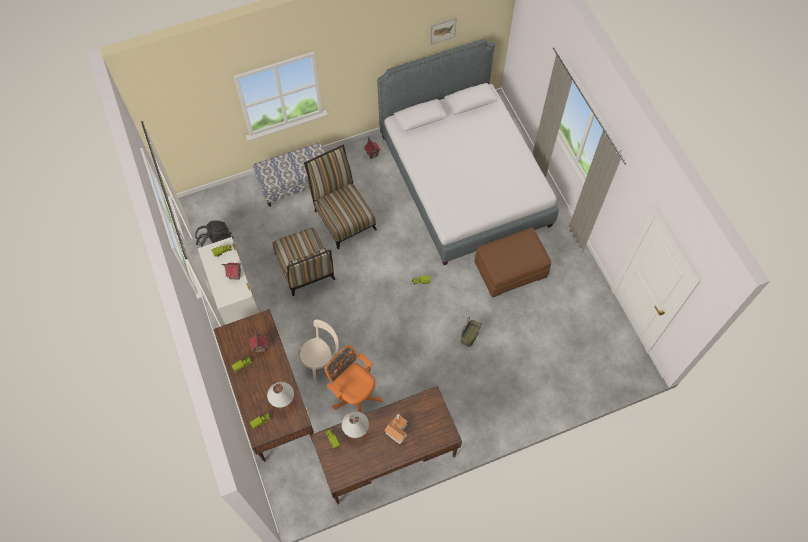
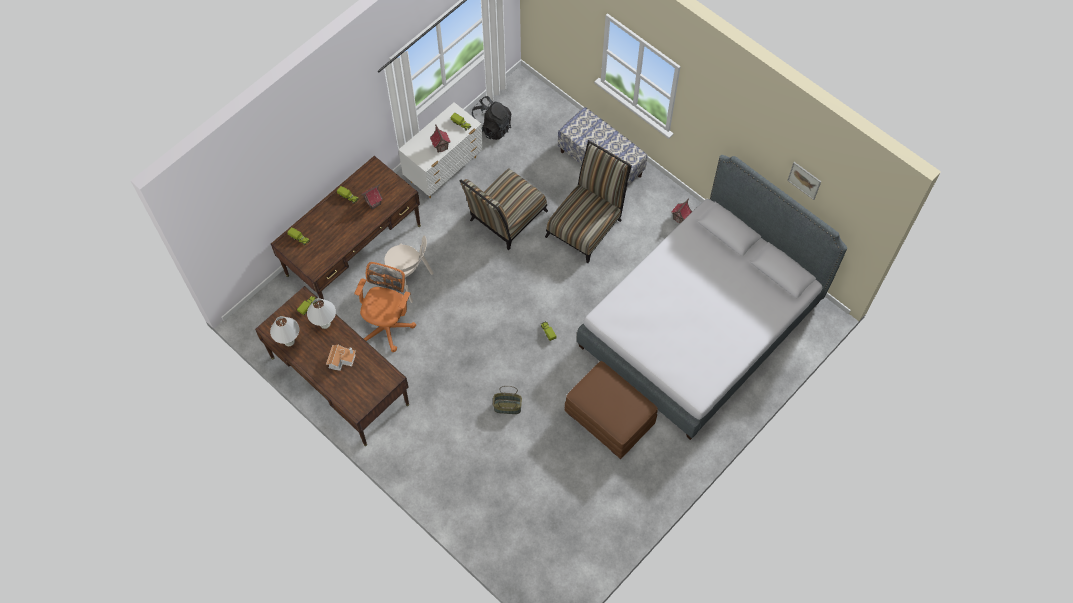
camera: 65 degrees right, 0 degrees up
(283, 402) = (327, 248): white table lamp -> white table lamp (289, 341)

